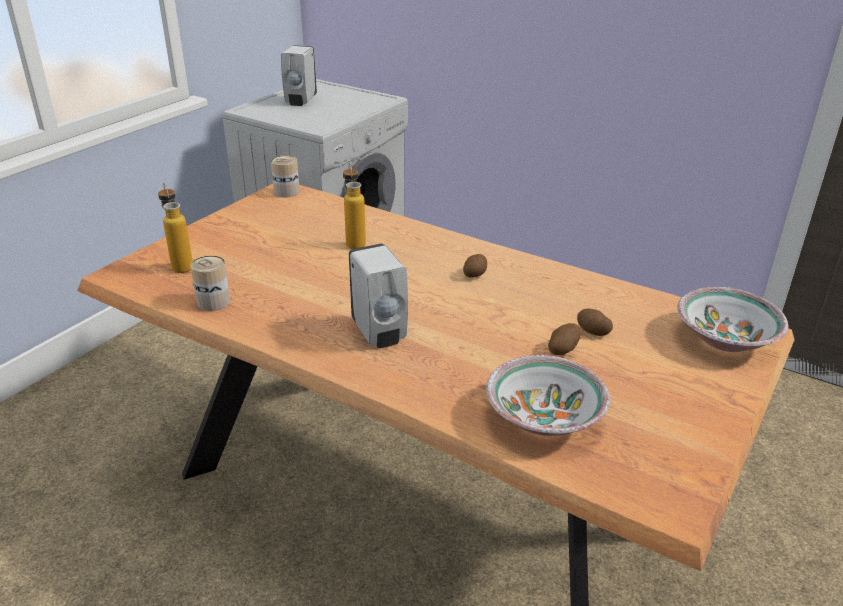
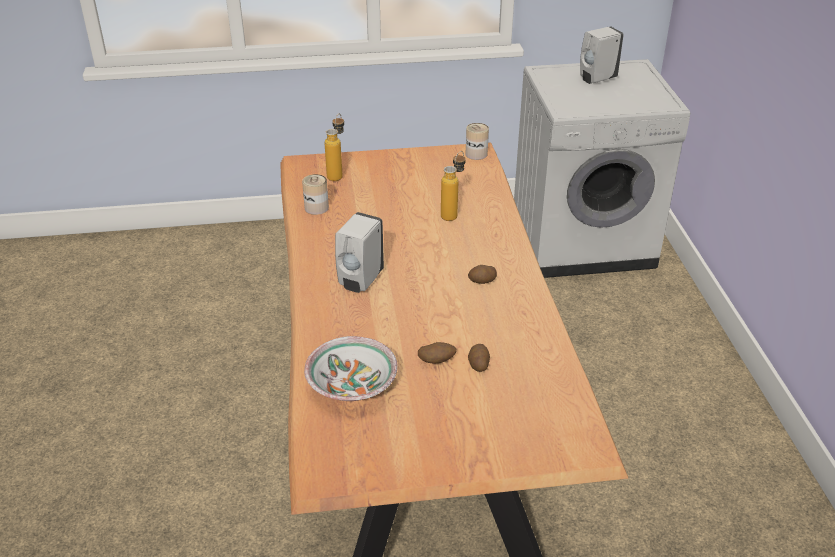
camera: 50 degrees right, 5 degrees up
(725, 338) = (556, 432): bowl -> none

